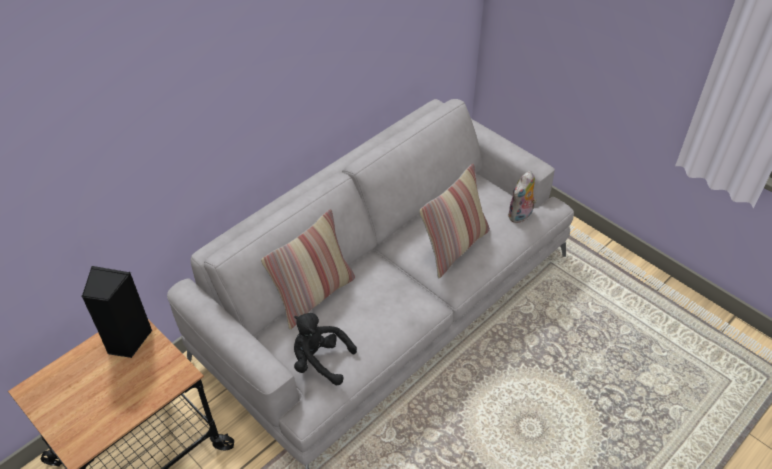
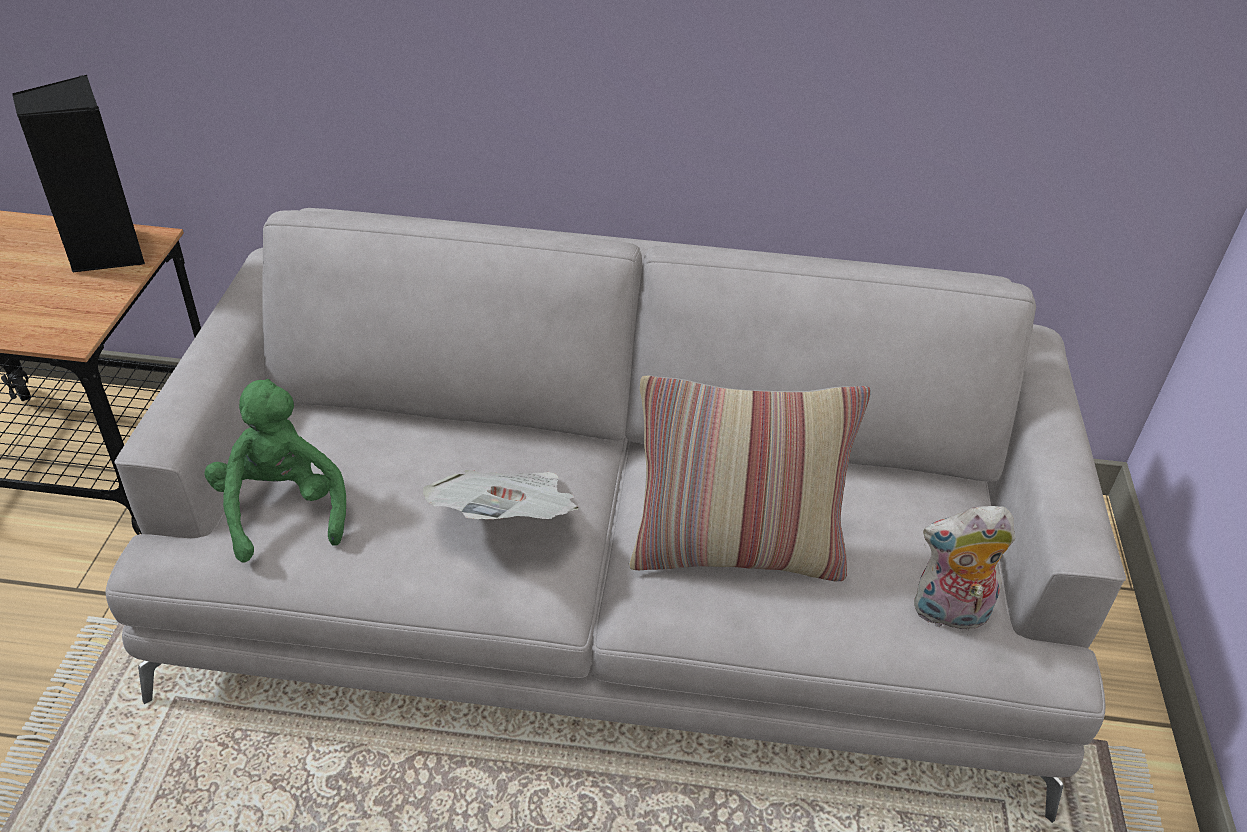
camera: 50 degrees right, 5 degrees down
(314, 296) = (425, 424): pillow -> none
(320, 361) = (282, 509): black plush toy -> green plush toy
(387, 298) = (508, 521): none -> newspaper

